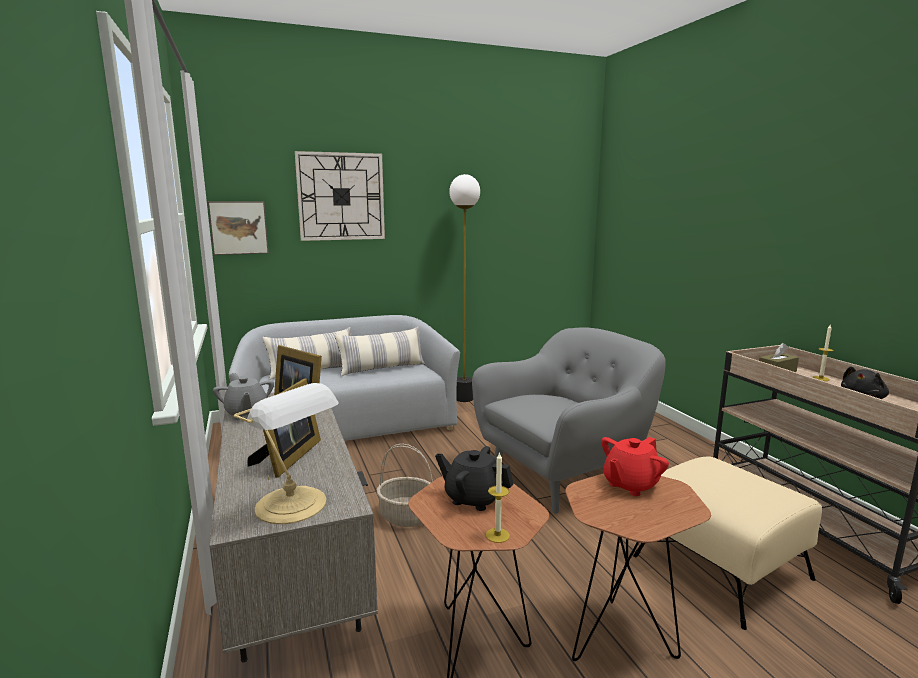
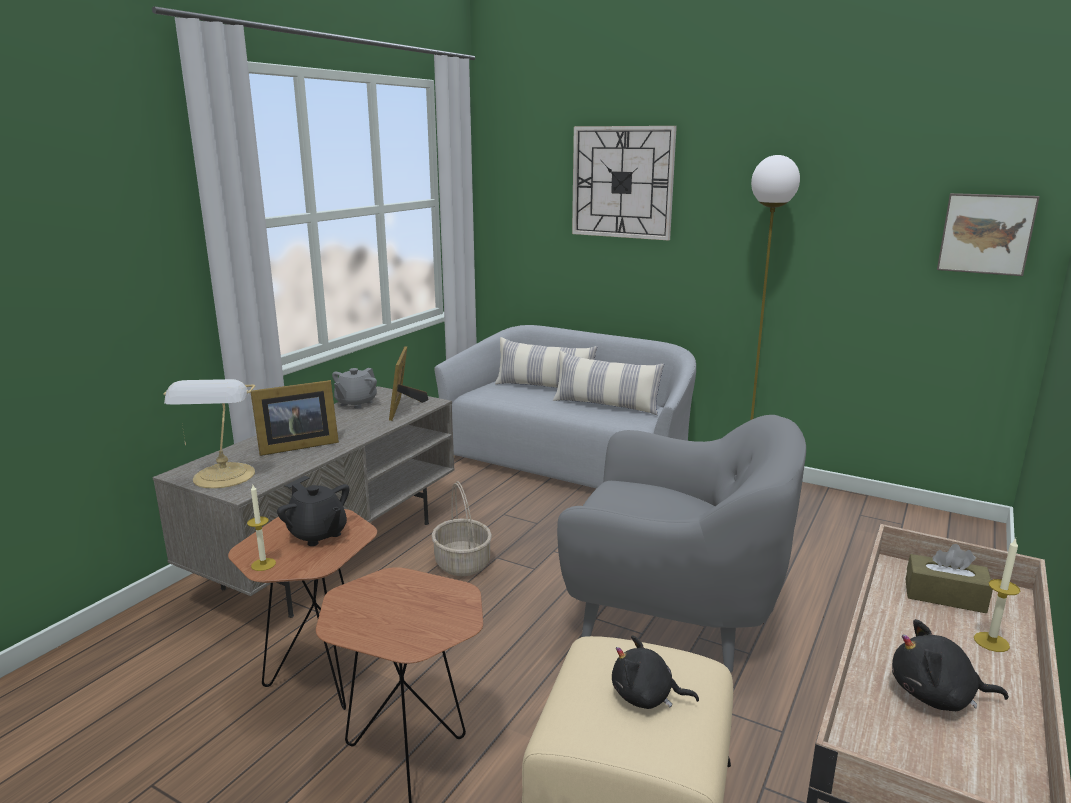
camera: 50 degrees right, 5 degrees up
(239, 227) = (516, 214): picture -> picture (986, 233)
(473, 498) = (317, 534): black teapot -> black teapot turned 150 degrees clockwise
(630, 485) = (433, 598): red teapot -> none
(738, 481) = (646, 697): none -> black plush toy

